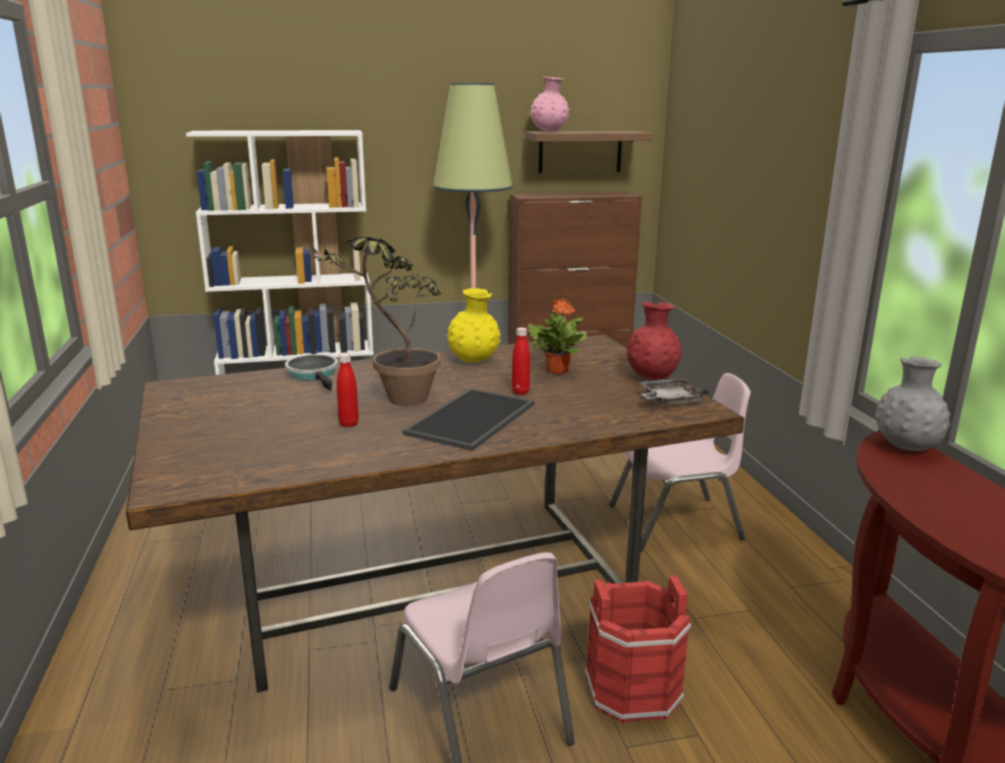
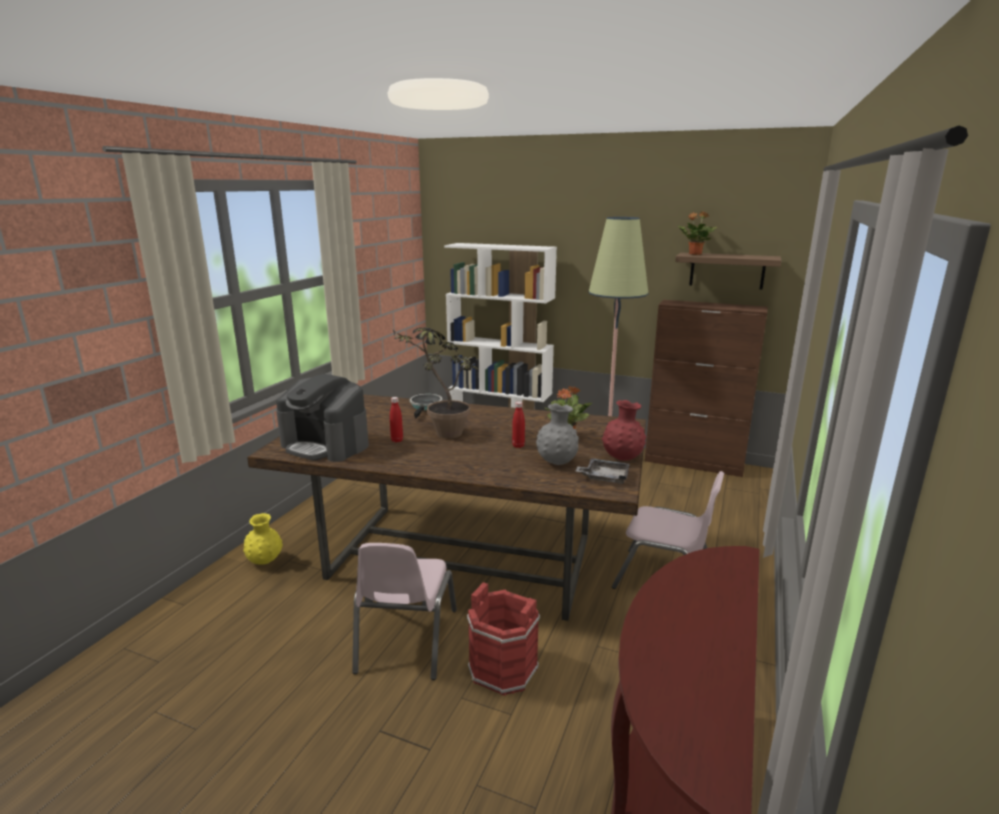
camera: 35 degrees right, 0 degrees up
(245, 457) = (326, 445): none -> coffee machine
(472, 420) = (462, 455): tray -> none
(473, 360) = (525, 418): yellow vase -> yellow vase (265, 561)
(549, 131) = (694, 254): pink vase -> potted plant
(906, 448) = (731, 565): grey vase -> grey vase (556, 462)

